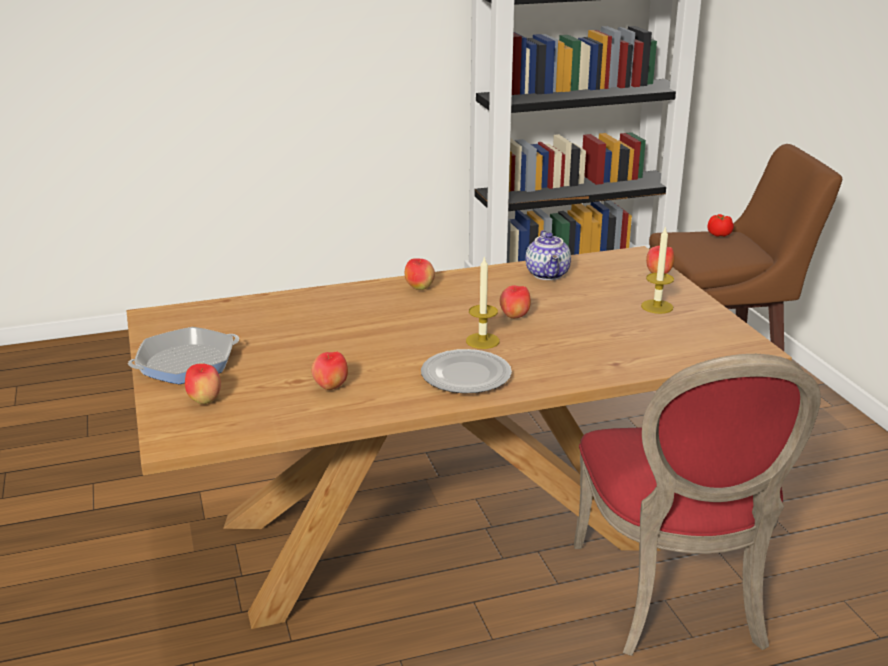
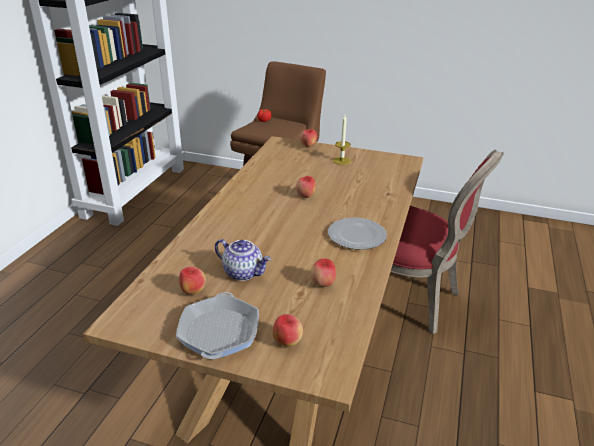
camera: 55 degrees left, 5 degrees up
(419, 288) = (231, 207): apple -> apple (193, 291)
(482, 341) = (322, 215): candle -> none
(548, 274) = (269, 169): teapot -> teapot (244, 272)

